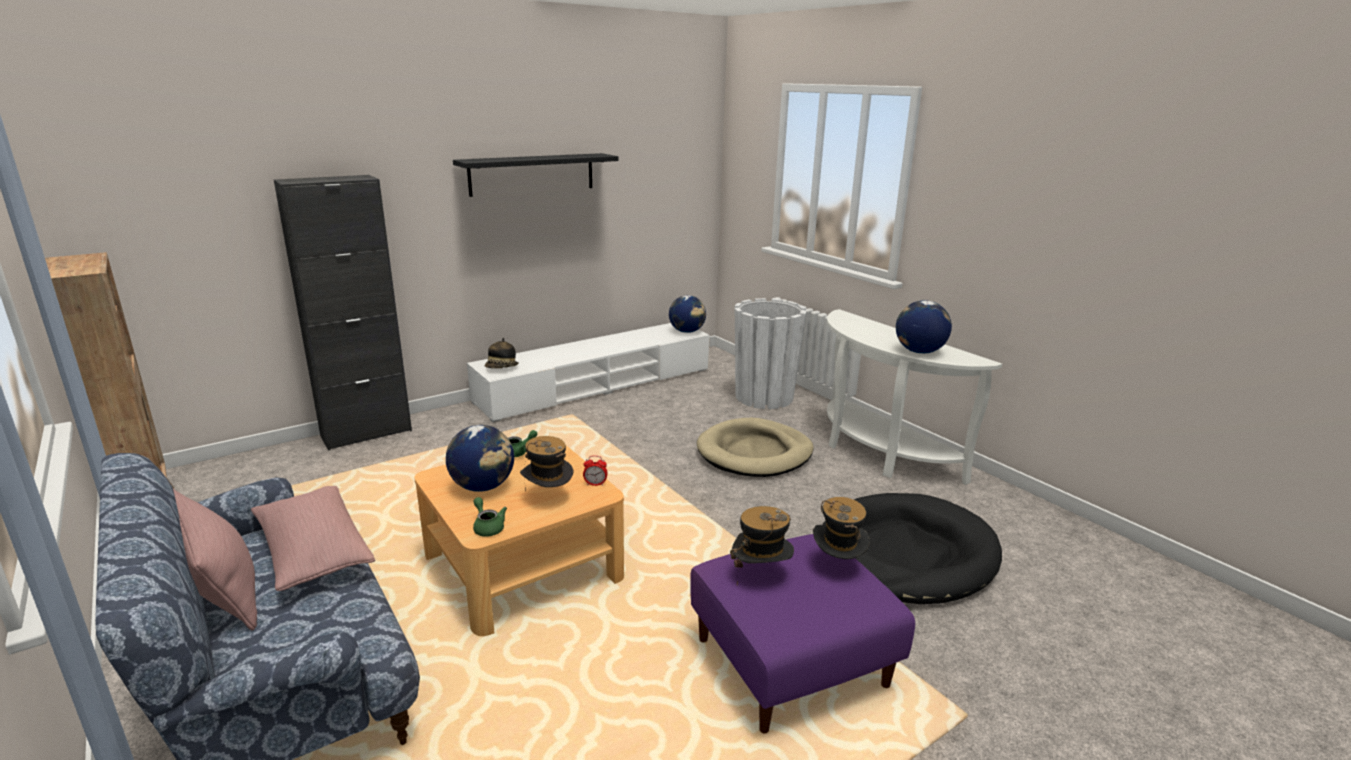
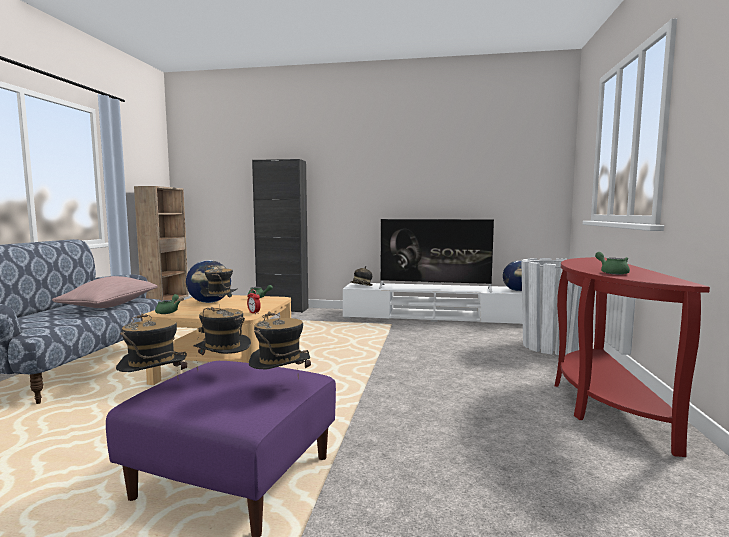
camera: 45 degrees right, 15 degrees down
(221, 589) = (64, 305): pink pillow -> none
(532, 174) = (406, 165): black shelf -> none
(598, 349) = (435, 288): none -> television
(754, 453) = (475, 369): beige dog bed -> none
(768, 625) = (154, 392): none -> hat
(878, 453) = (601, 402): white console table -> red console table
(905, 554) = (480, 470): black dog bed -> none
(919, 351) = (612, 273): globe -> green teapot

